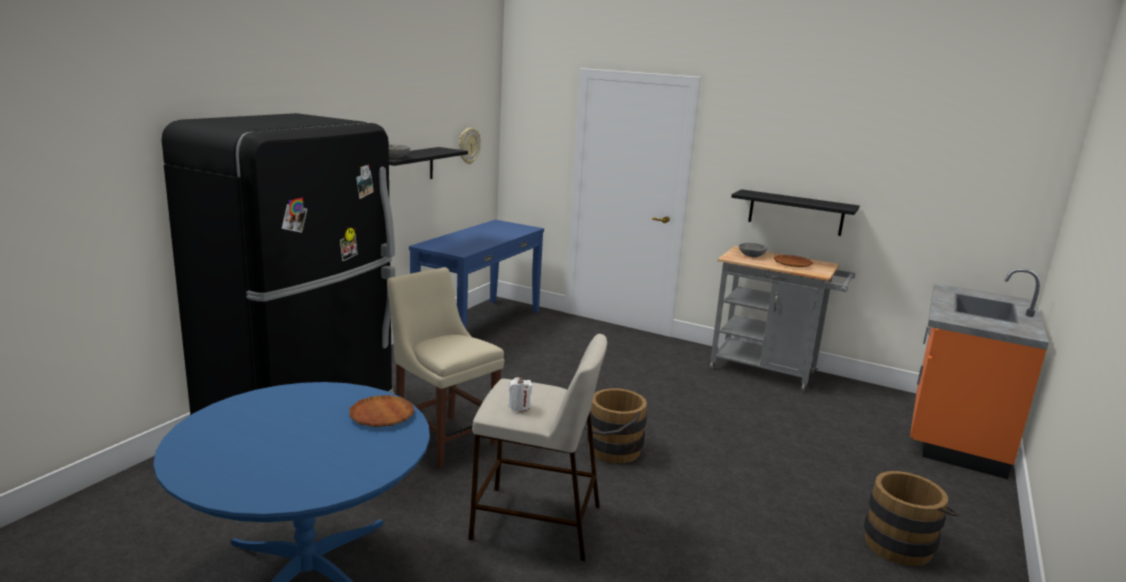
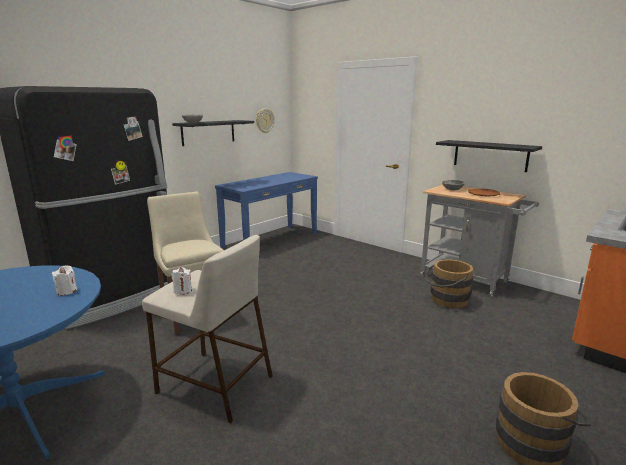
camera: 15 degrees right, 0 degrees up
(382, 415) = (67, 291): brown plate -> white candle
(609, 451) = (307, 332): brown bucket -> brown bucket (446, 300)

